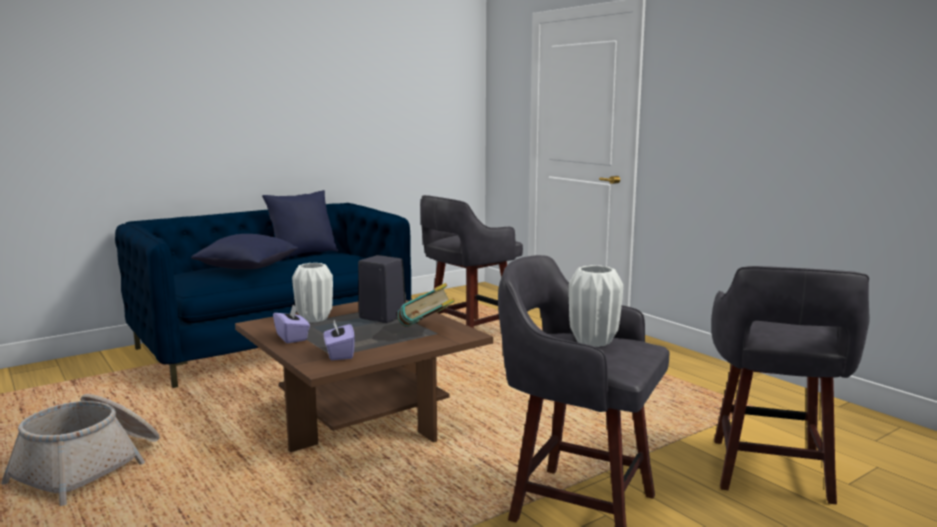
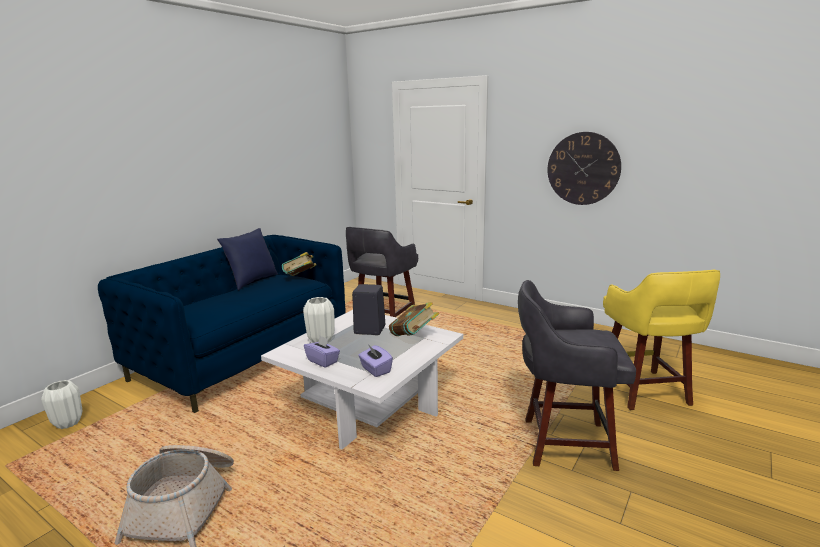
camera: 20 degrees left, 5 degrees up
(248, 268) = (226, 302): blue pillow -> none
(356, 256) = (301, 278): none -> book
(363, 417) = (369, 406): brown coffee table -> white coffee table
(593, 341) = (574, 336): white vase -> white vase (68, 423)
(764, 131) = (583, 168): none -> wall clock
(770, 473) = (644, 392): grey stool -> yellow stool

